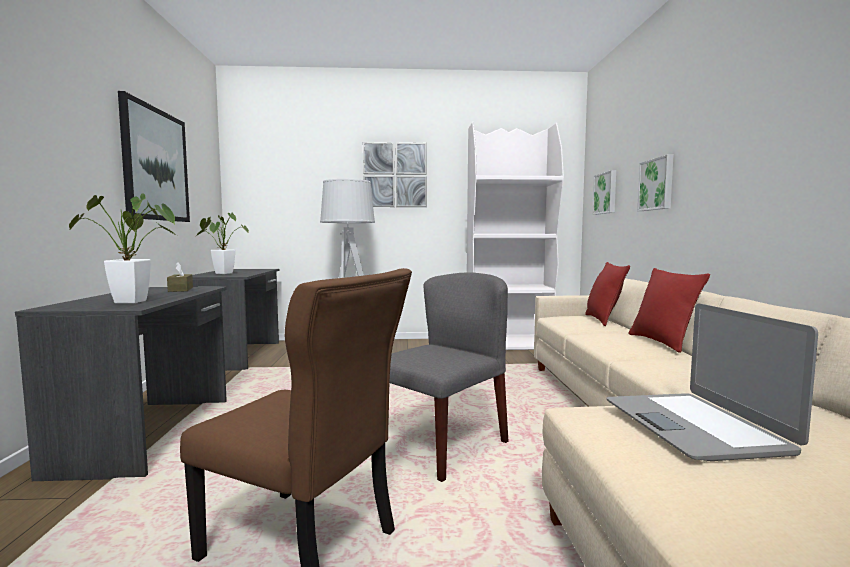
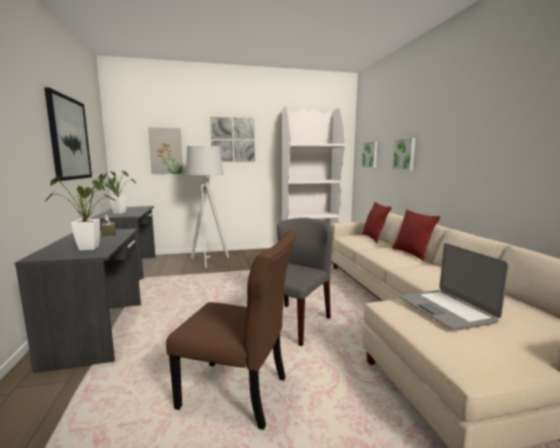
camera: 10 degrees left, 5 degrees up
(300, 192) = (166, 151): none -> picture

